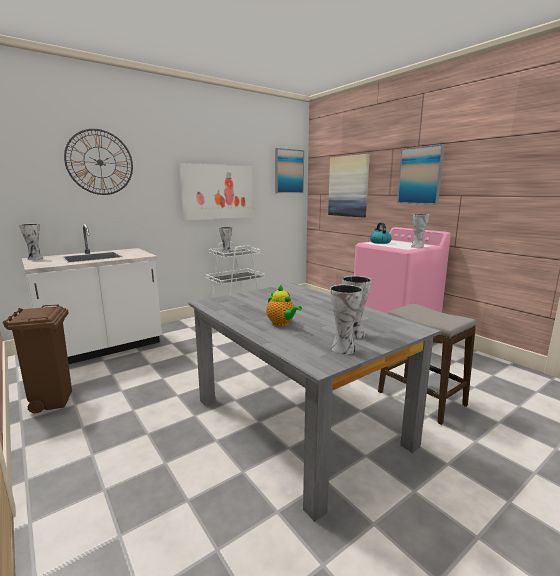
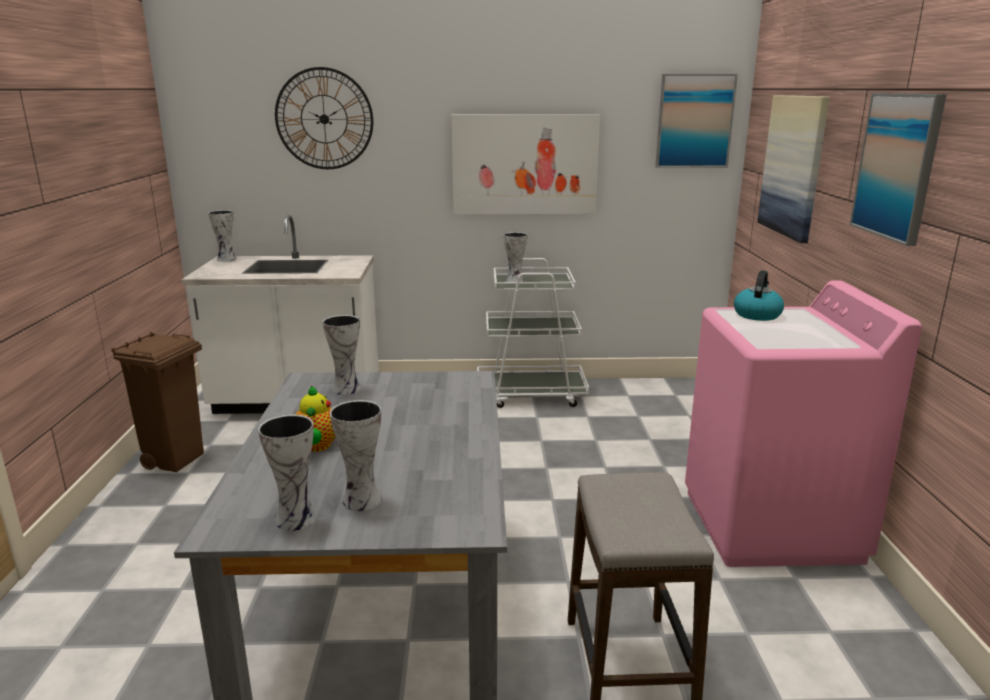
camera: 35 degrees right, 5 degrees up
(417, 247) = (802, 344): vase -> vase (346, 388)

